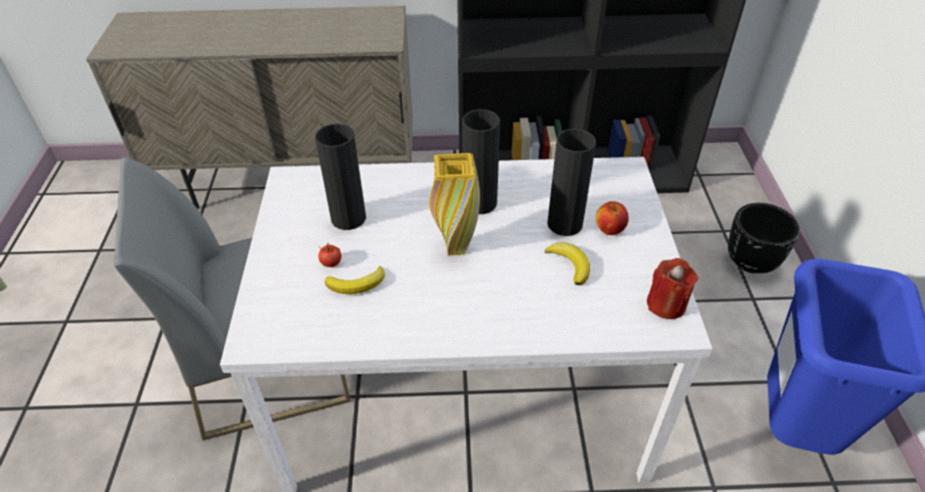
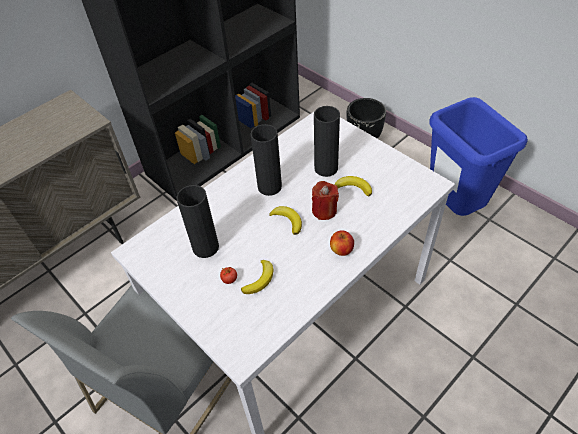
camera: 40 degrees left, 5 degrees up
(455, 248) = (288, 221): yellow vase -> banana
(609, 229) = (350, 156): apple -> apple (341, 250)
(666, 304) = (416, 176): red candle -> red candle (324, 210)

